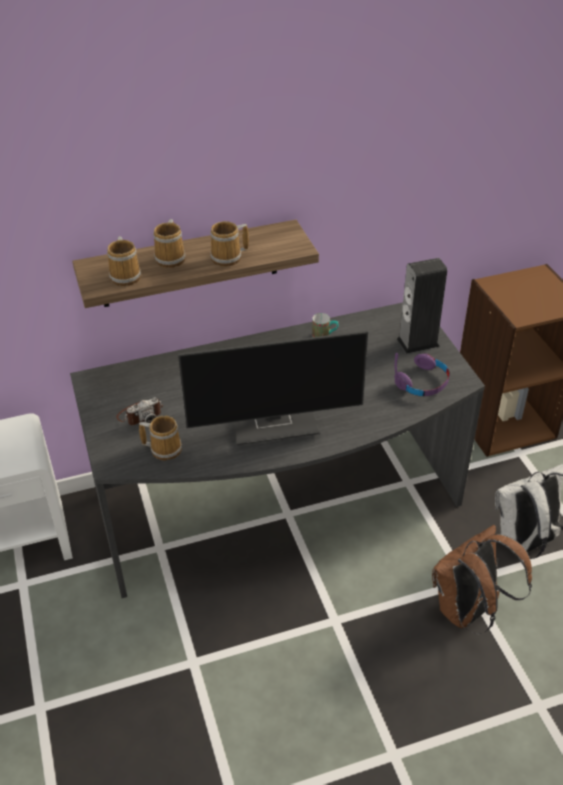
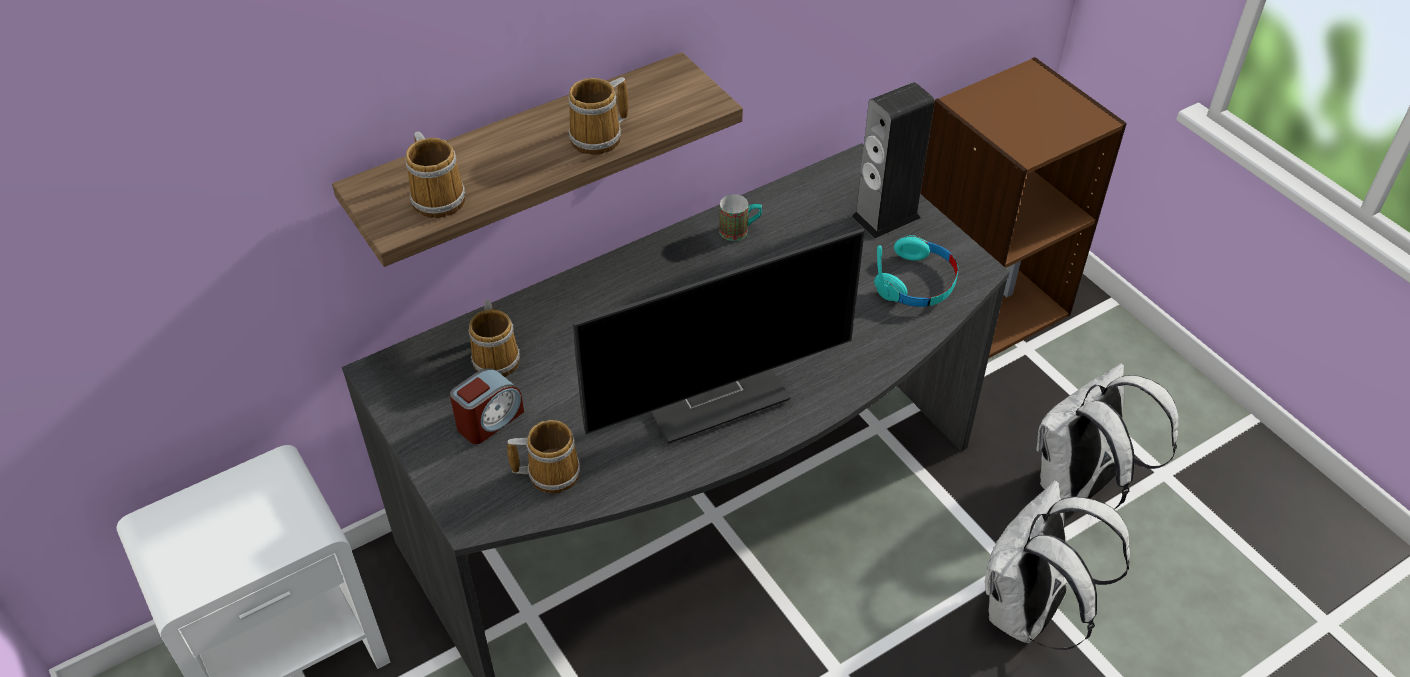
camera: 15 degrees left, 5 degrees up
(140, 415) = (489, 420): camera -> alarm clock
(171, 258) = (504, 152): mug -> mug (497, 358)
(423, 382) = (917, 283): purple headphones -> turquoise headphones
(468, 611) = (1028, 613): brown backpack -> white backpack

